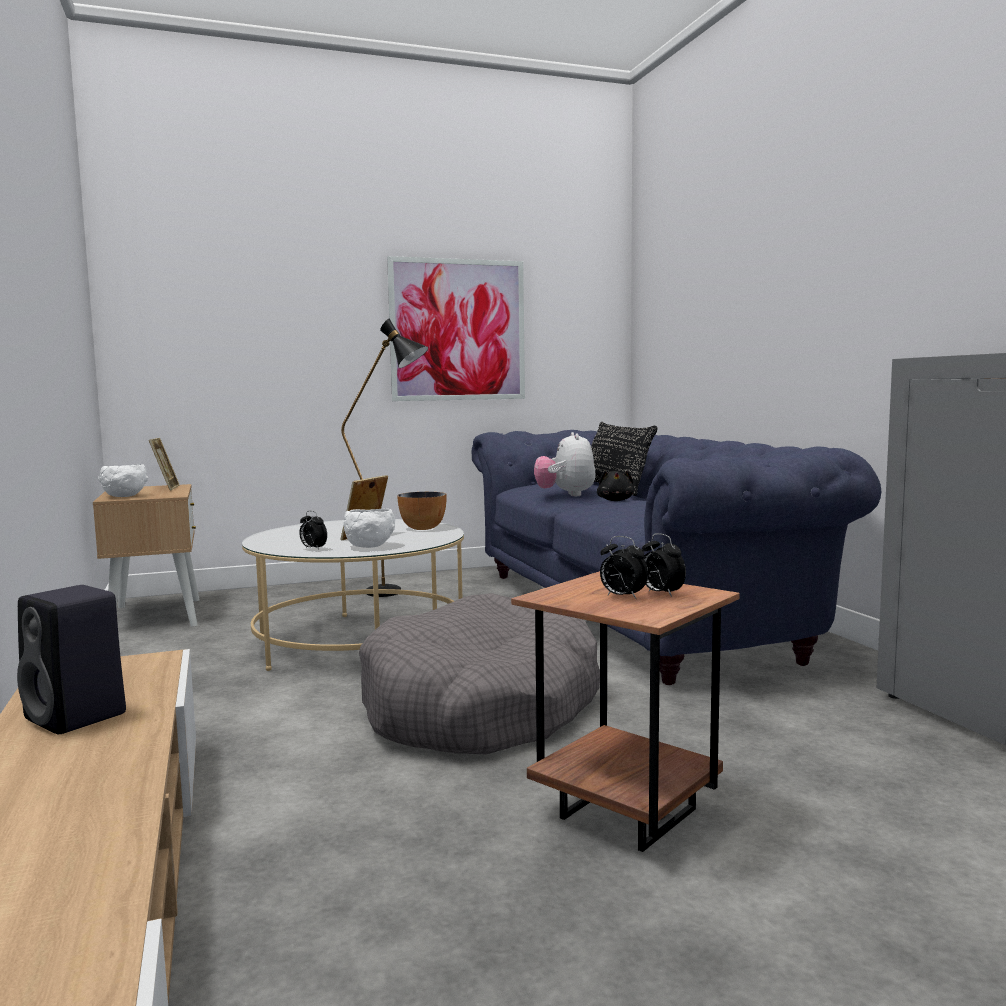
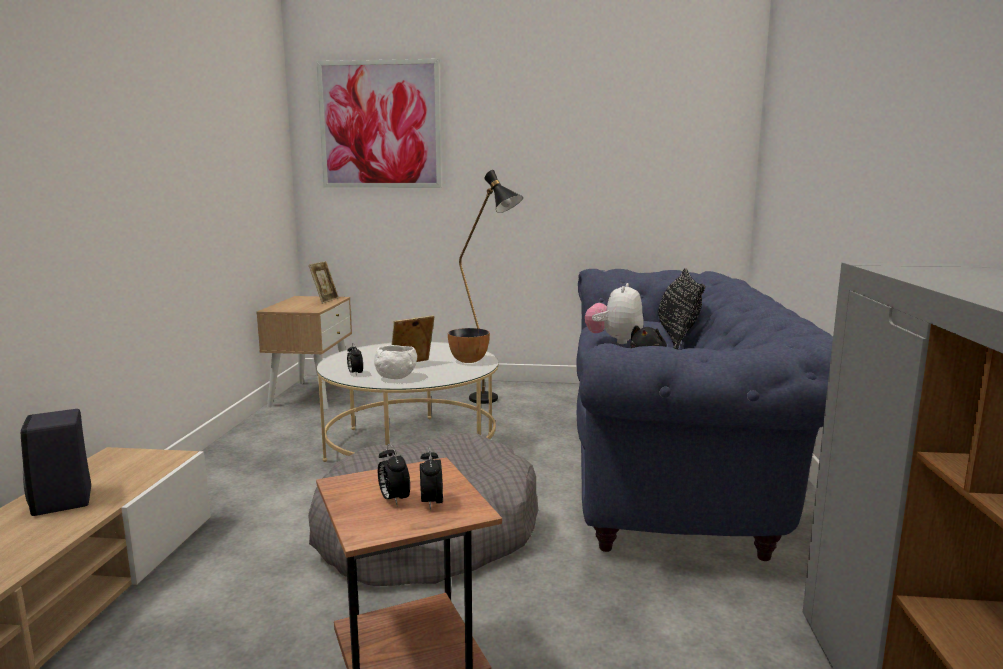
camera: 25 degrees right, 5 degrees up
(125, 496) = (284, 307): white bowl -> none
(458, 330) = (576, 174): picture -> picture (380, 125)

